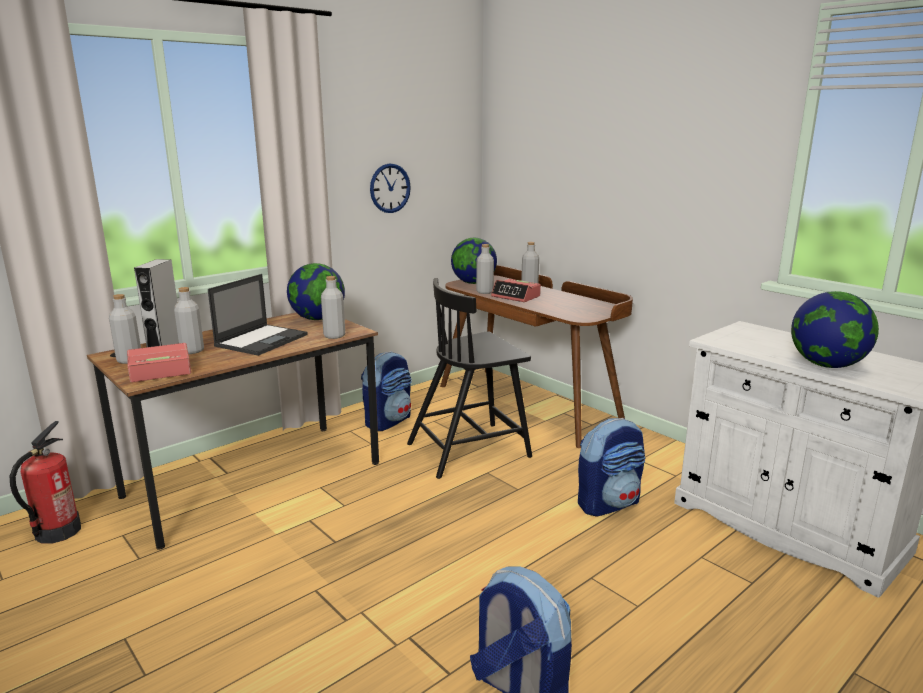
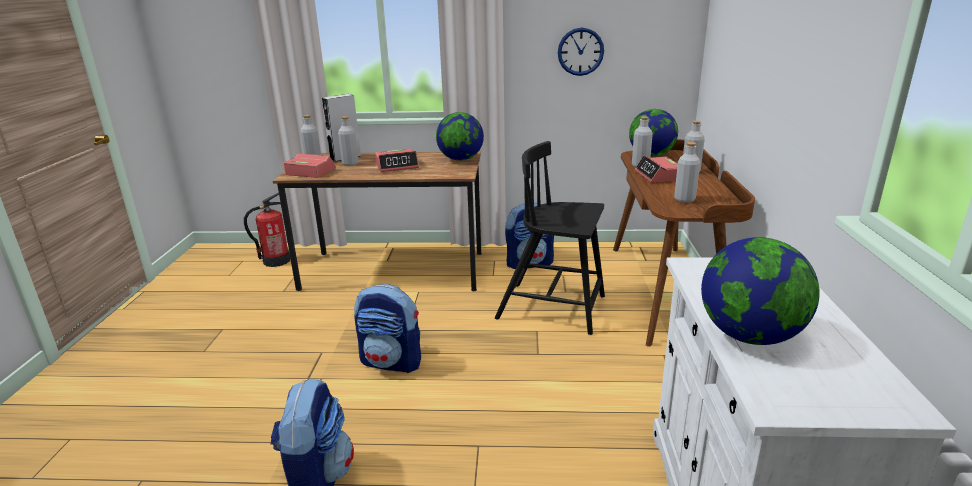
camera: 45 degrees right, 5 degrees up
(262, 340) = (397, 166): laptop -> alarm clock
(334, 336) = (441, 174): grey bottle -> grey bottle (684, 199)
(608, 503) = (591, 402): backpack -> backpack (392, 362)

